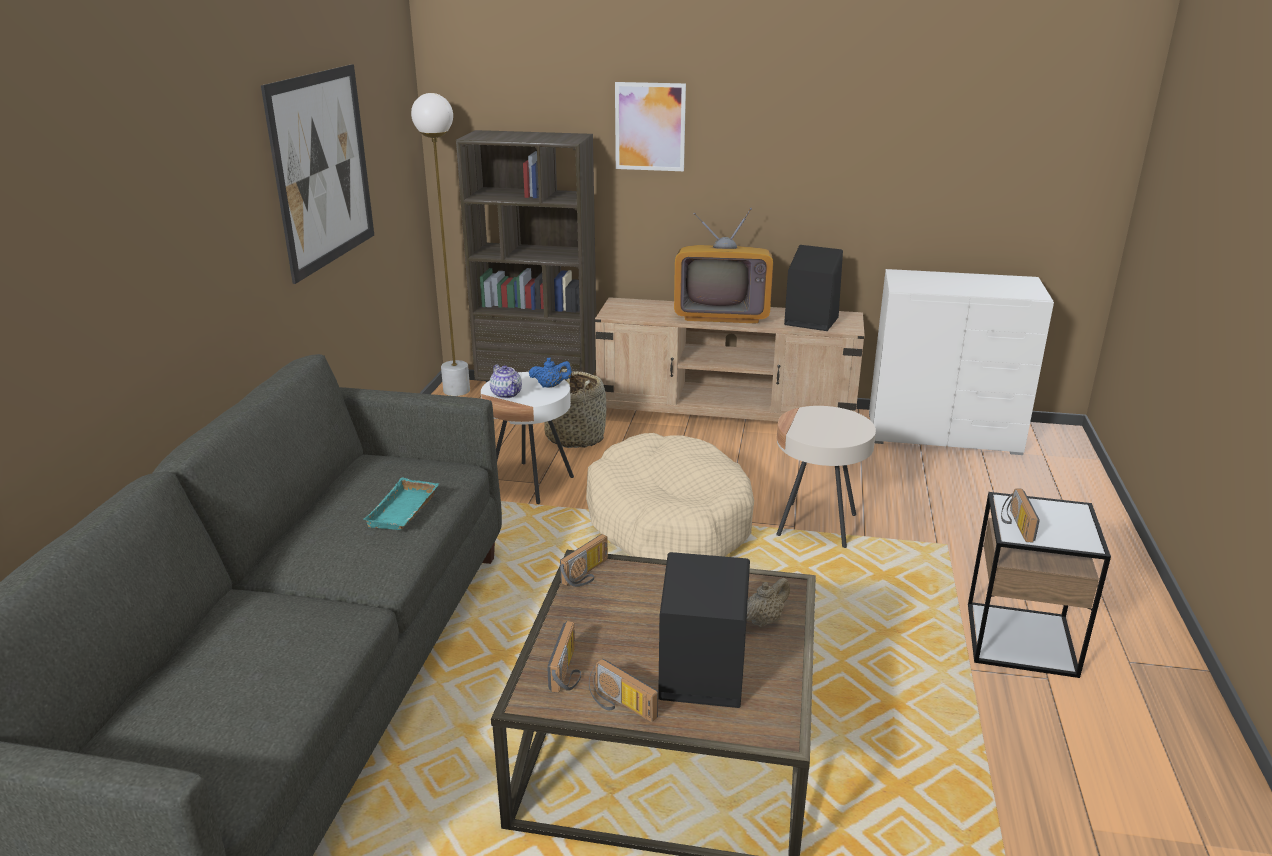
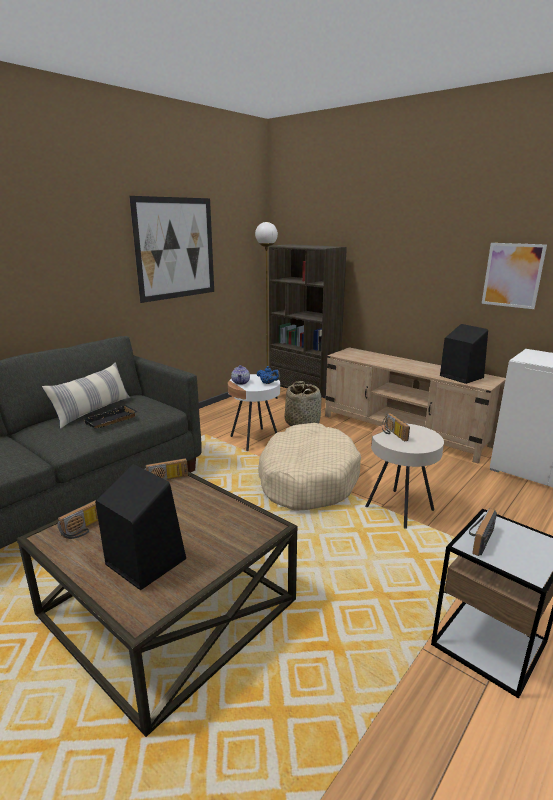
camera: 30 degrees right, 5 degrees down
(342, 503) = (93, 411): none -> pillow
(405, 511) = (111, 421): turquoise tray -> black tray
(619, 705) = (81, 558): radio -> radio (392, 434)
(650, 127) = (379, 243): picture -> picture (512, 275)
(722, 313) = (406, 364): television -> none
(764, 620) = (228, 541): beige teapot -> none

